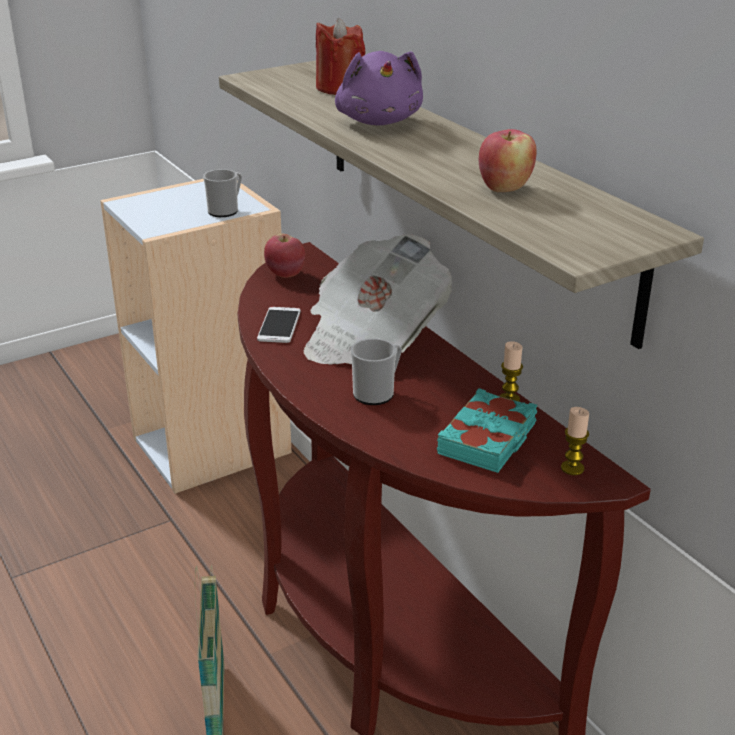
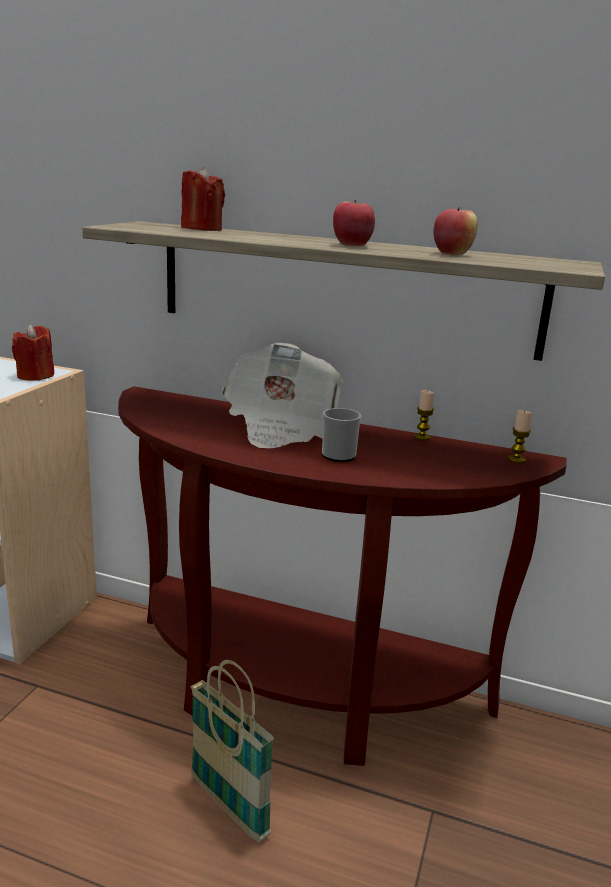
camera: 40 degrees left, 10 degrees down
(226, 210) = (35, 376): mug -> red candle
(279, 325) = (200, 434): phone -> none
(285, 274) = (149, 406): apple -> apple (352, 245)
(379, 121) = (280, 238): purple plush toy -> none
(488, 439) = (449, 459): turquoise book -> none

